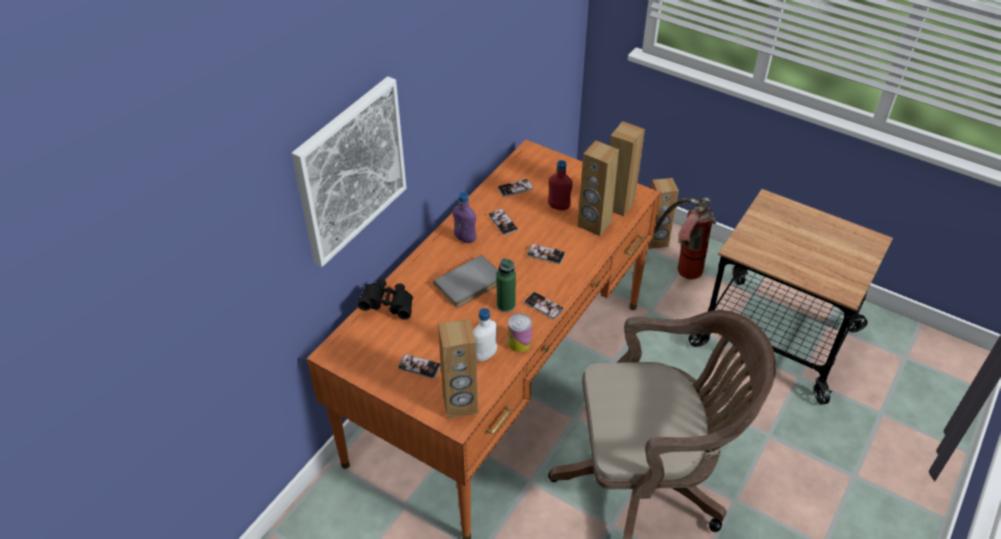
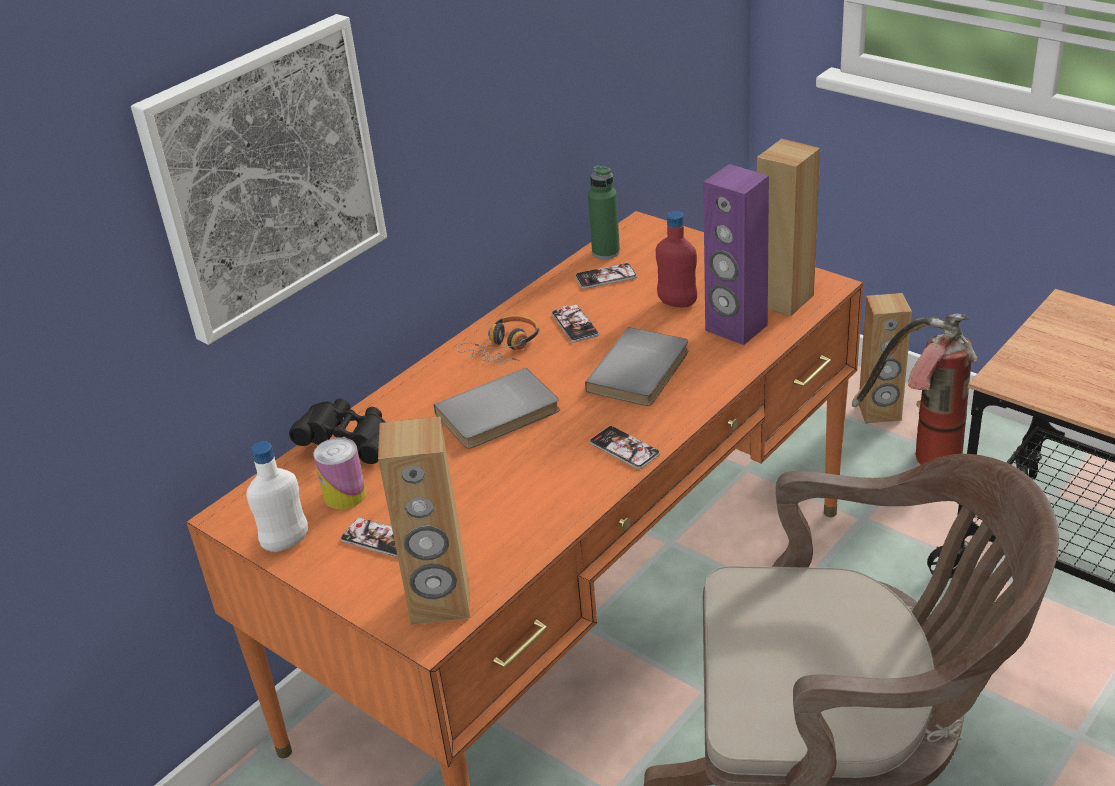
camera: 10 degrees right, 10 degrees down
(465, 239) = (505, 348): purple bottle -> headphones
(485, 355) = (502, 524): white bottle -> white bottle (286, 543)
(506, 305) = (556, 446): green bottle -> green bottle (606, 252)
(519, 343) = (569, 505): can -> can (345, 495)
(546, 254) = (642, 371): phone -> grey book
(594, 224) = (735, 328): brown speaker -> purple speaker

